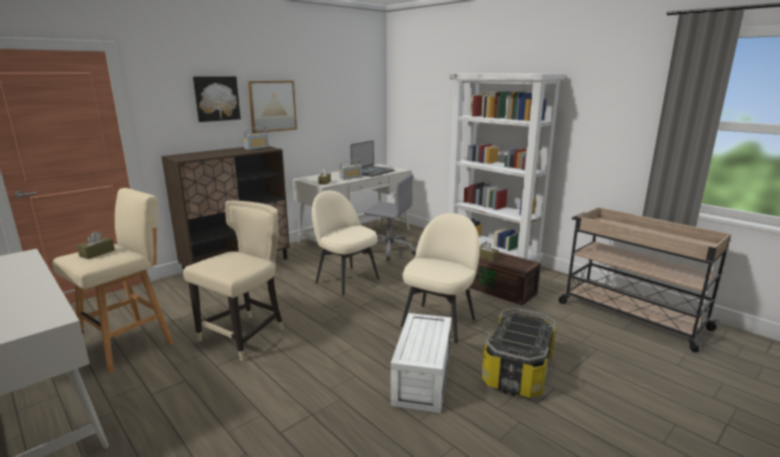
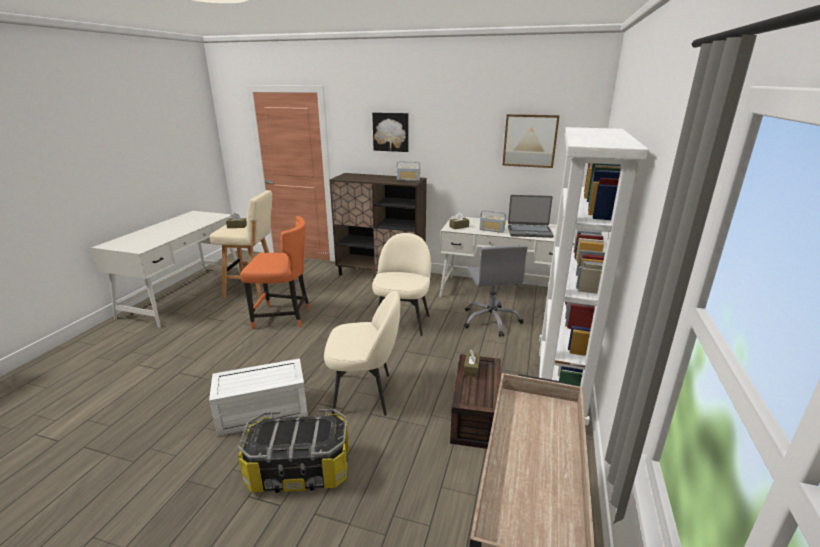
camera: 60 degrees right, 5 degrees up
(245, 335) = (284, 317): beige chair -> orange chair
(272, 106) = (442, 143): picture -> picture (530, 141)

